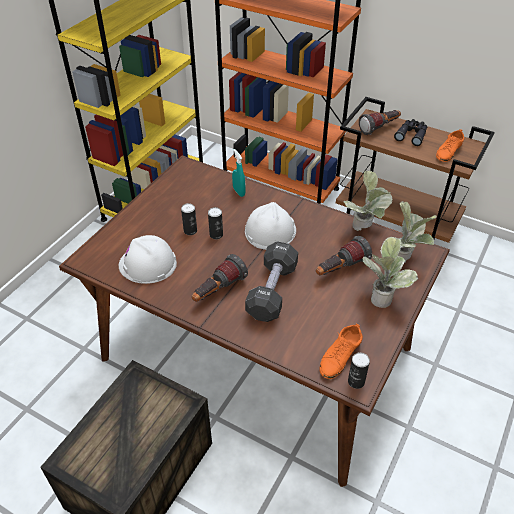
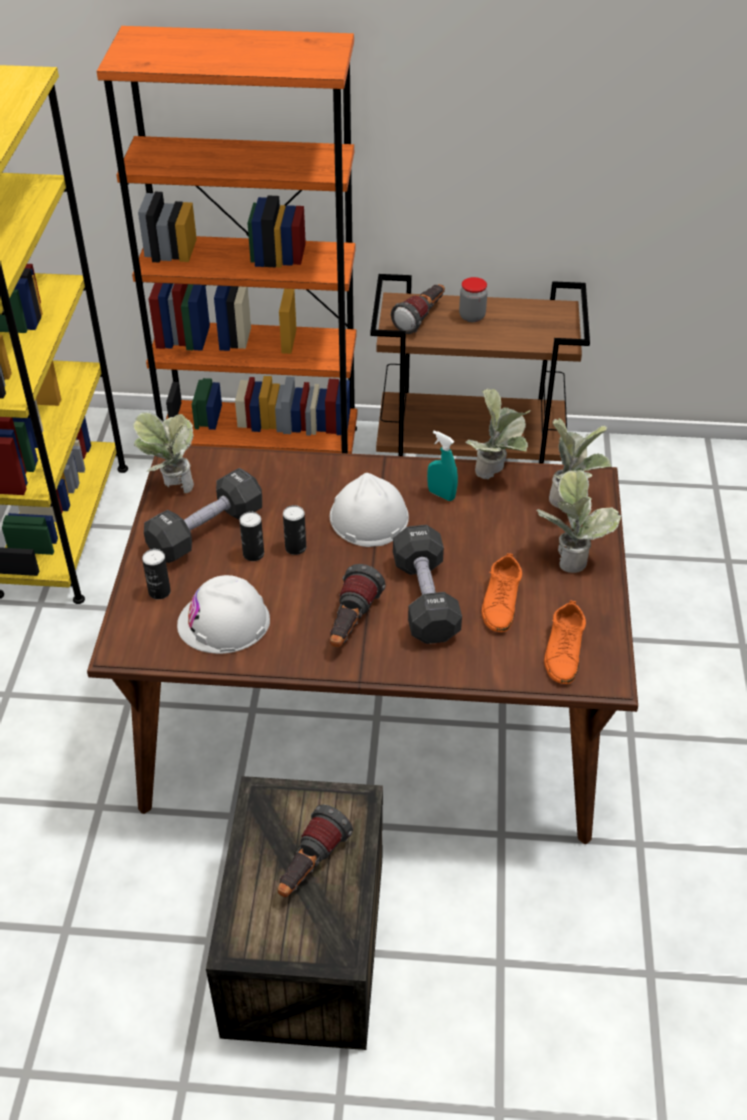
camera: 25 degrees left, 0 degrees up
(172, 180) = (171, 486): none -> potted plant
(173, 210) = (206, 531): none -> black dumbbell
(239, 192) = (286, 474): turquoise spray bottle -> turquoise spray bottle (441, 494)
(340, 269) = (496, 539): flashlight -> flashlight (310, 866)
(356, 381) = (601, 675): can -> can (159, 592)
(411, 135) = (472, 316): black binoculars -> jar
(448, 151) = (535, 328): orange shoe -> orange shoe (501, 602)

